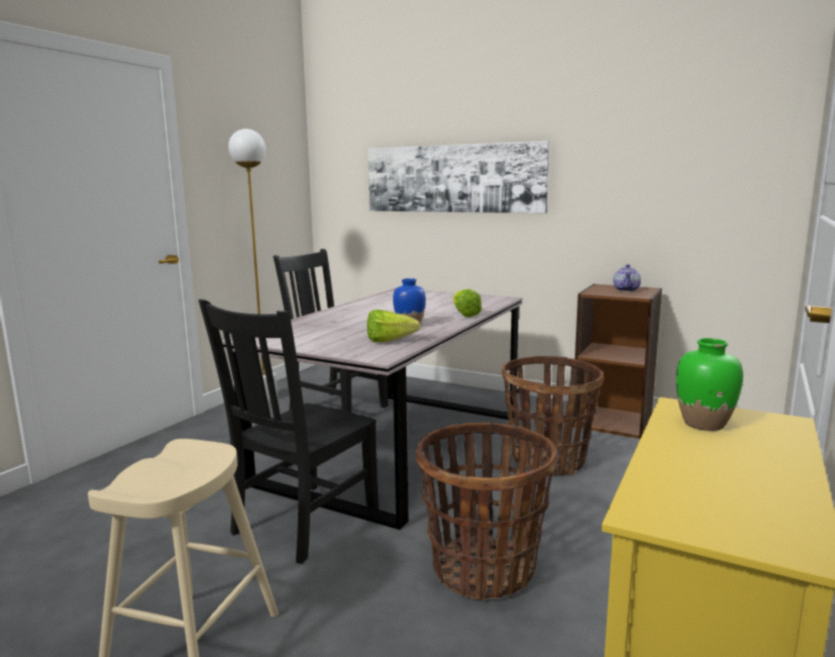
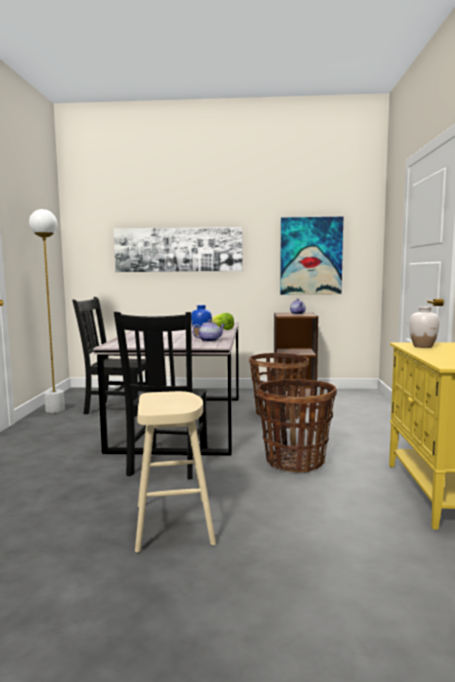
camera: 25 degrees left, 5 degrees down
(394, 341) = (209, 340): lettuce -> teapot
(666, 189) = (311, 256): none -> picture
(704, 423) = (423, 346): green vase -> white vase

